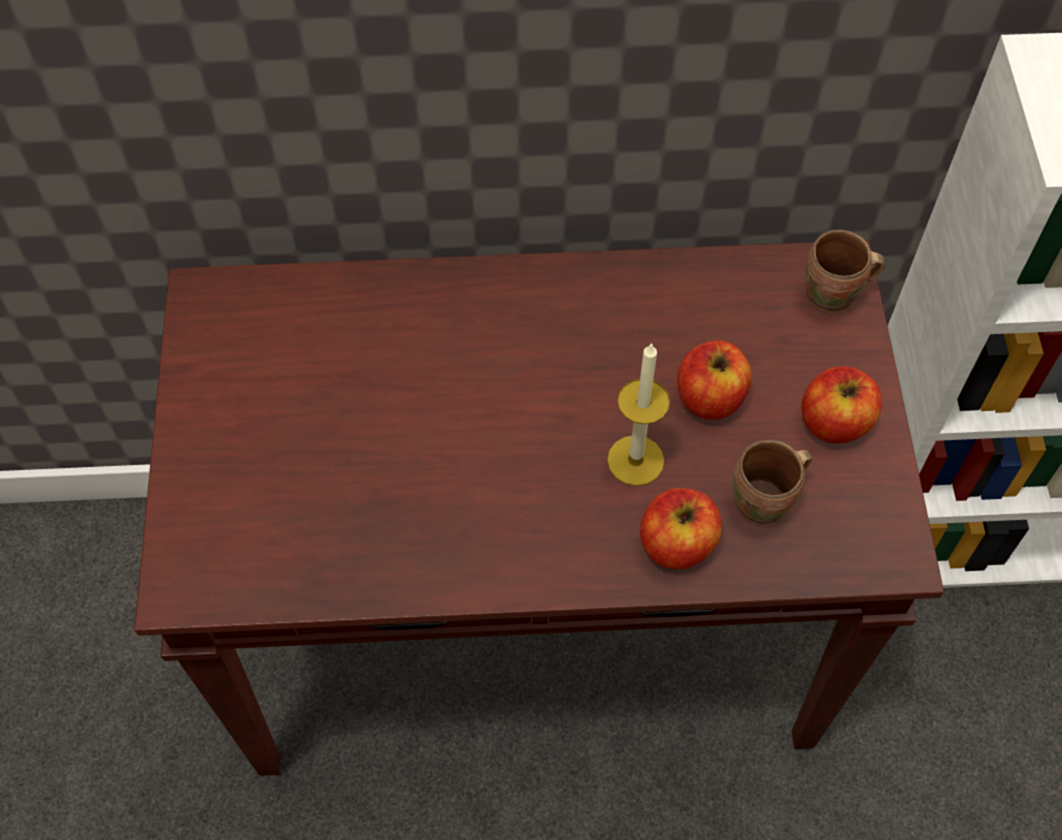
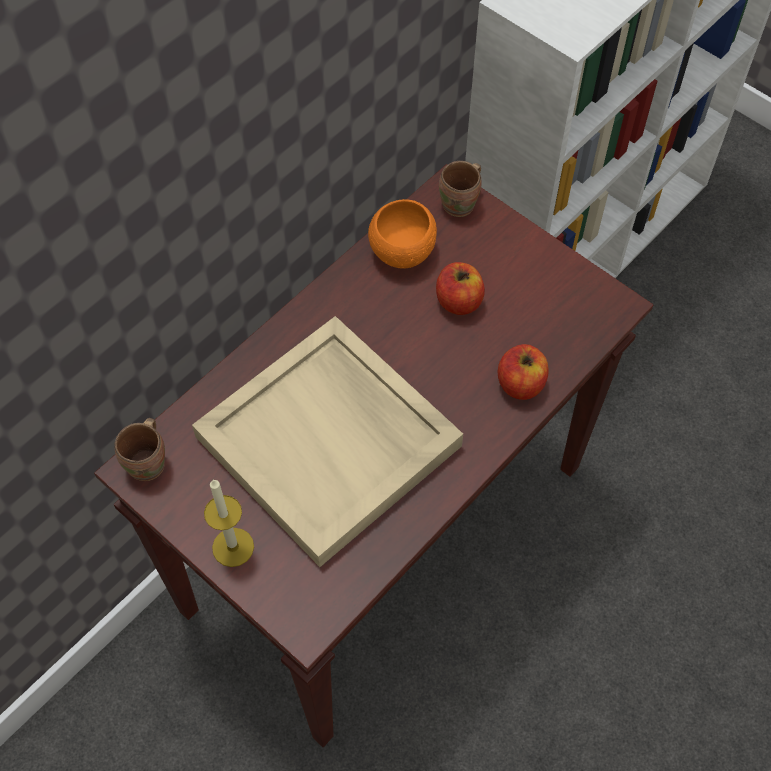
camera: 45 degrees left, 0 degrees up
(410, 429) = (331, 442): none -> beige tray
(635, 460) = (458, 361): candle -> candle (233, 547)
(707, 295) = (401, 251): none -> orange bowl
(766, 503) = (538, 330): brown mug -> brown mug (149, 464)
(834, 422) = (526, 265): apple -> none

